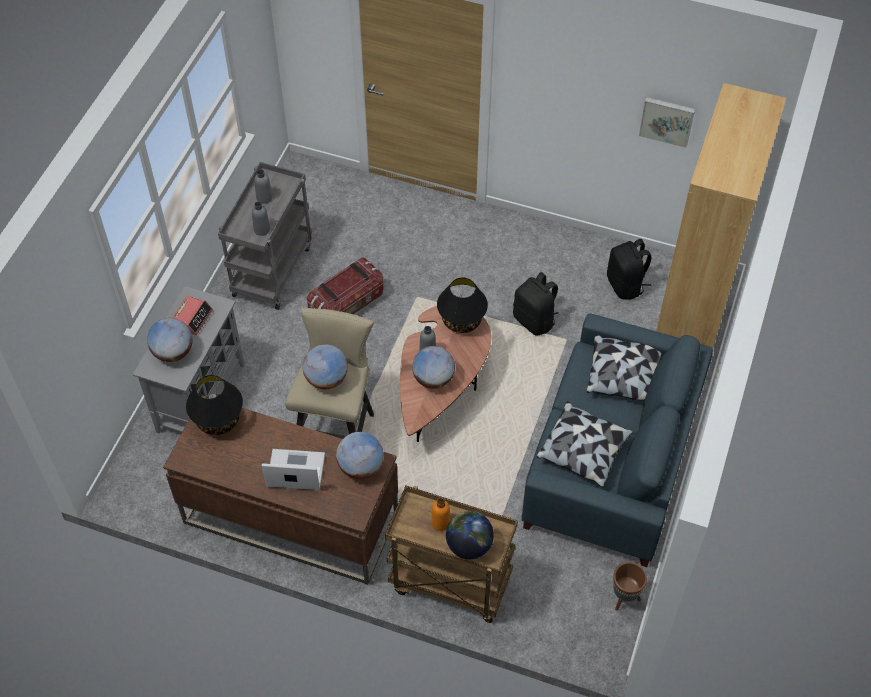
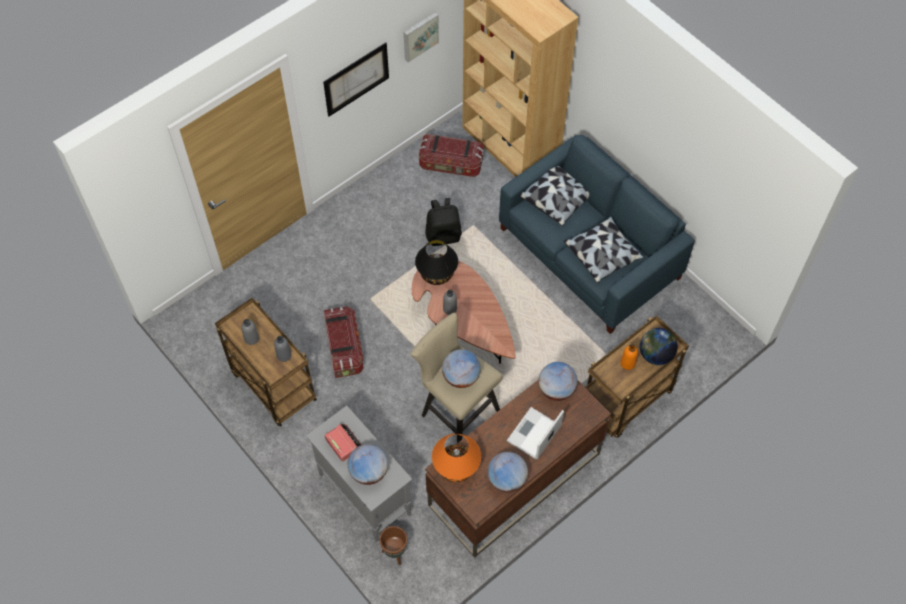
camera: 60 degrees left, 5 degrees up
(218, 420) = (456, 466): black table lamp -> orange table lamp
(272, 269) = (272, 385): grey cart -> brown cart
(433, 379) = (476, 317): globe -> globe (506, 479)
(572, 100) = (356, 79): none -> picture
(624, 598) = (696, 303): brown planter -> brown planter (395, 553)
(626, 285) = (451, 164): black backpack -> storage box

